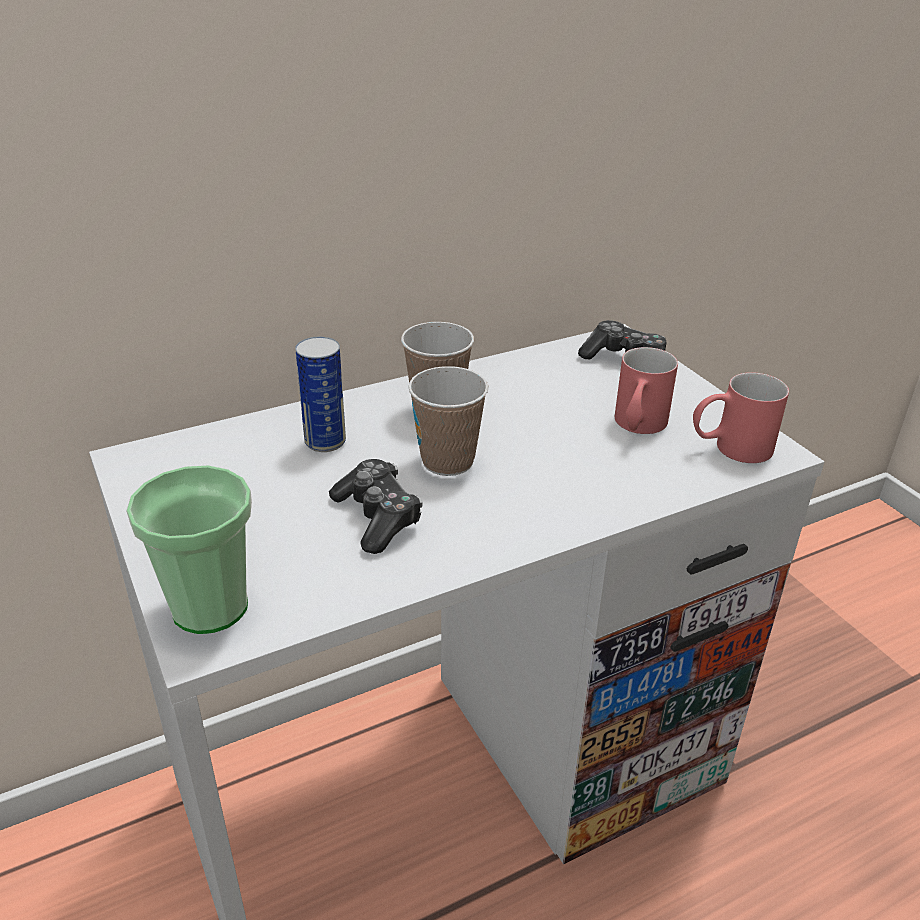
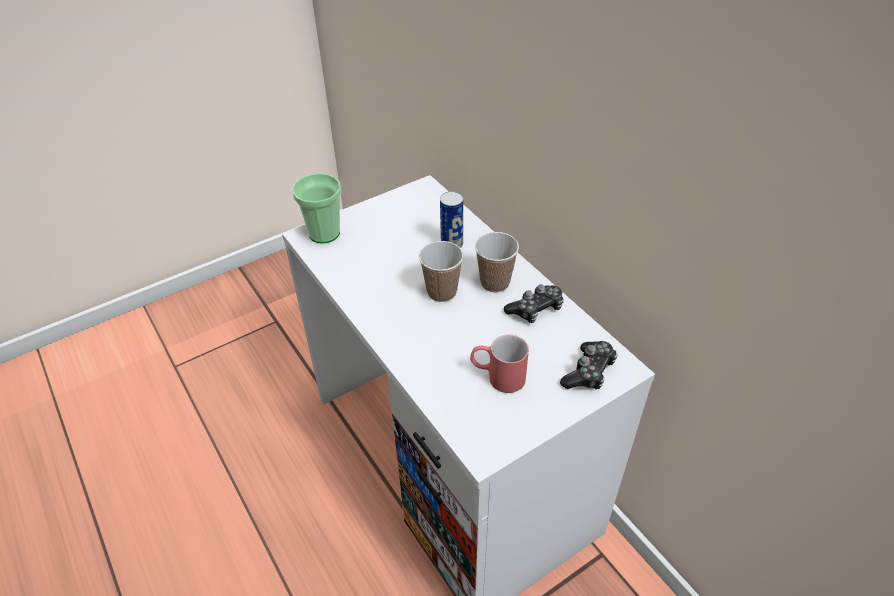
camera: 85 degrees right, 10 degrees up
(378, 517) = (389, 272): game controller -> game controller (535, 309)
(730, 448) = (481, 426): red mug -> none

